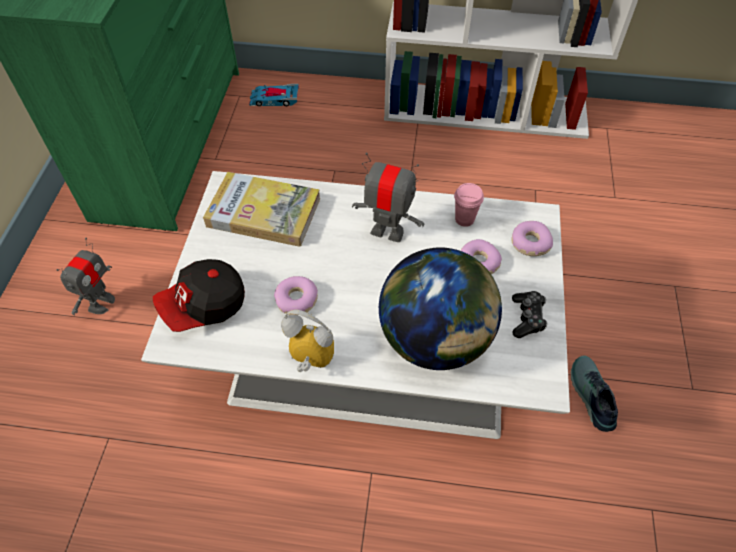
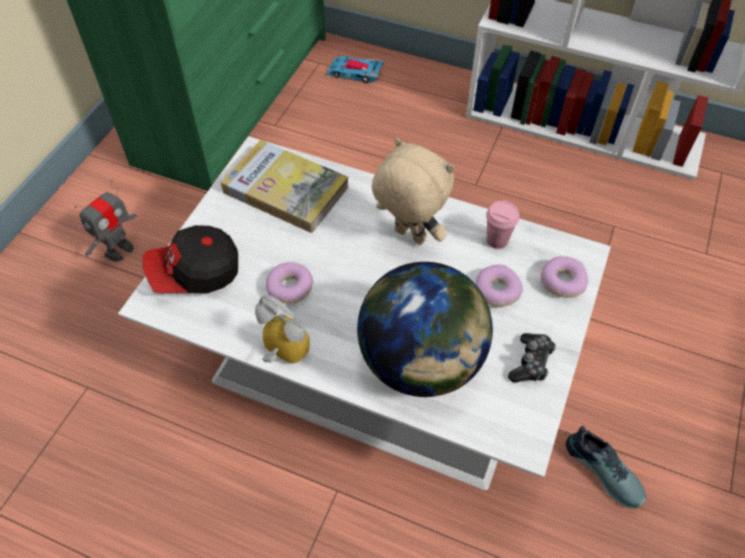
camera: 15 degrees right, 0 degrees up
(387, 232) = (408, 236): toy robot -> beige plush toy
(590, 396) = (605, 470): shoe -> shoe turned 135 degrees clockwise

